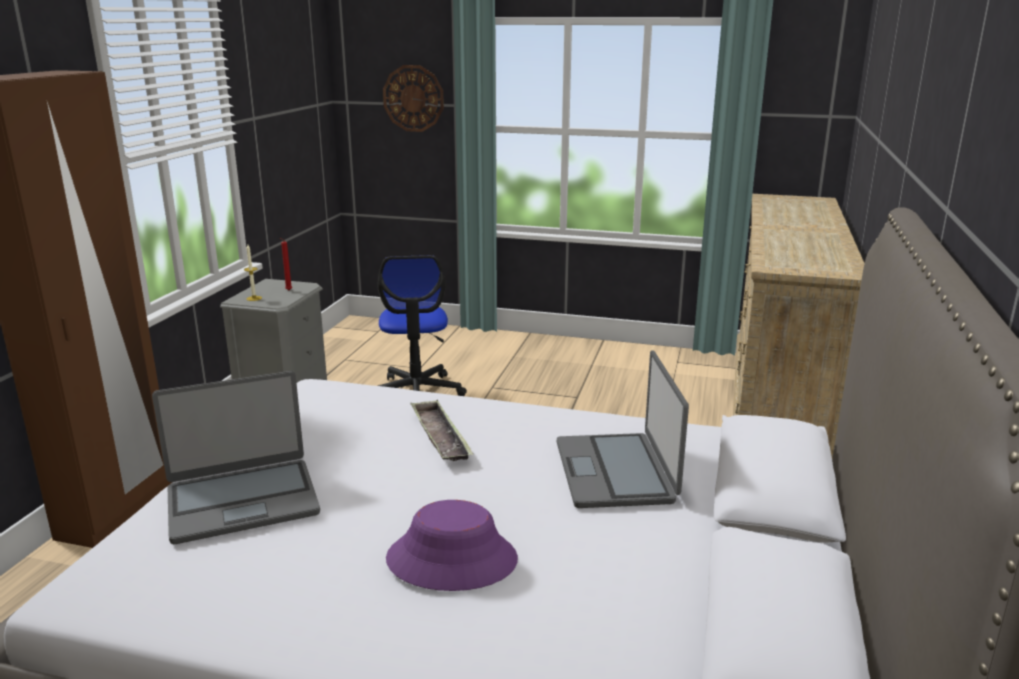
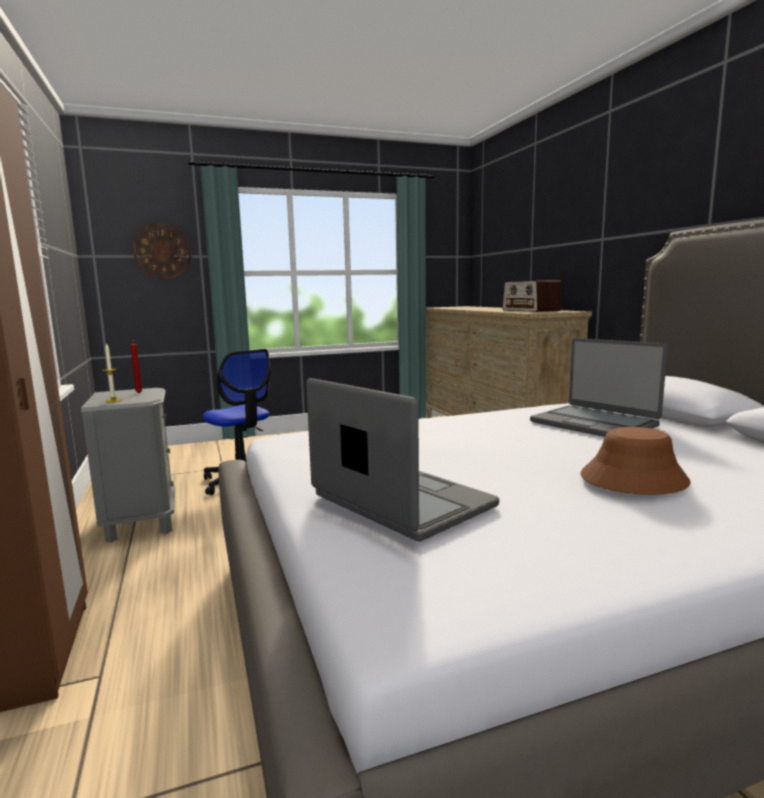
camera: 35 degrees left, 10 degrees down
(242, 501) = (400, 502): laptop -> laptop turned 75 degrees counterclockwise
(440, 436) = (454, 435): tray -> none
(452, 559) = (633, 479): purple hat -> brown hat
(813, 252) = (531, 310): none -> radio

